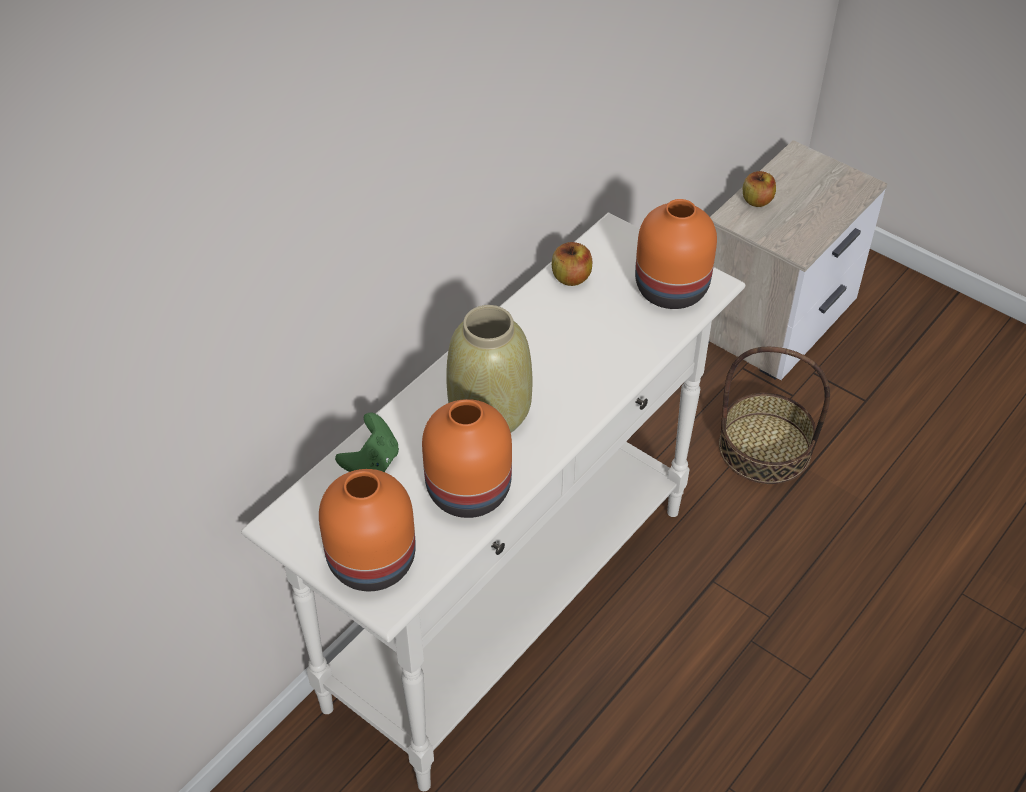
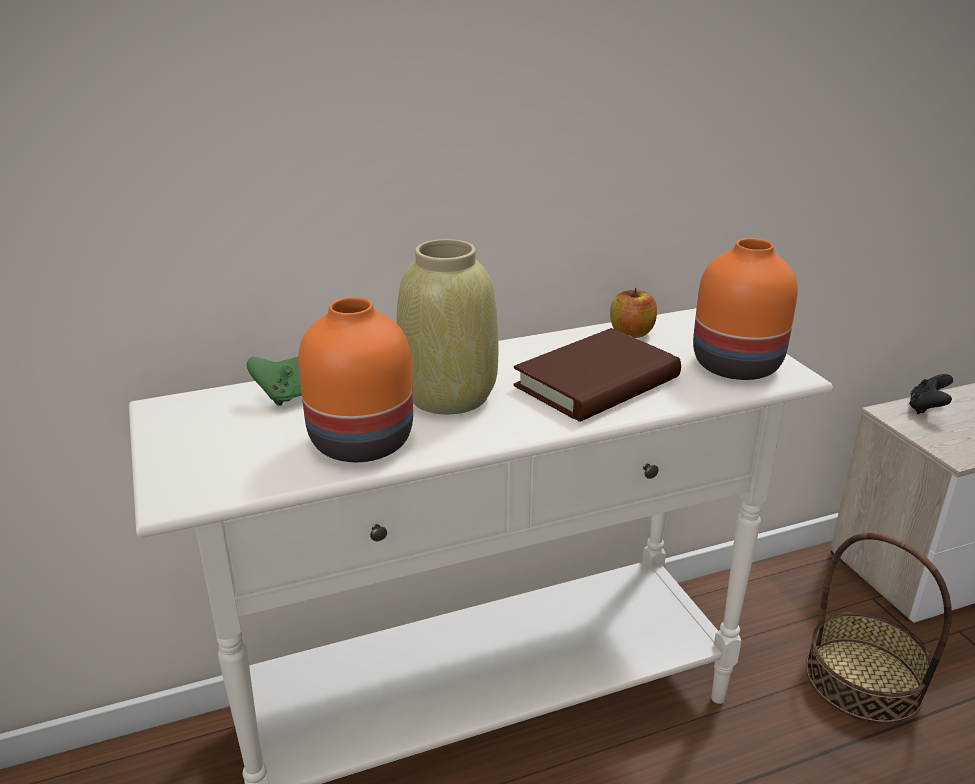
camera: 30 degrees right, 20 degrees down
(369, 562) = (200, 460): orange vase -> none
(586, 351) = (597, 382): none -> brown book
(757, 201) = (926, 409): apple -> black game controller

